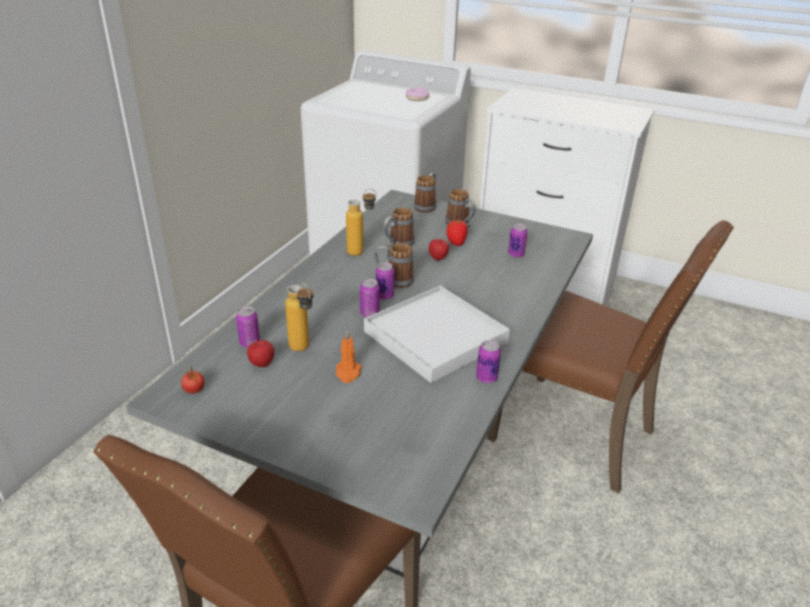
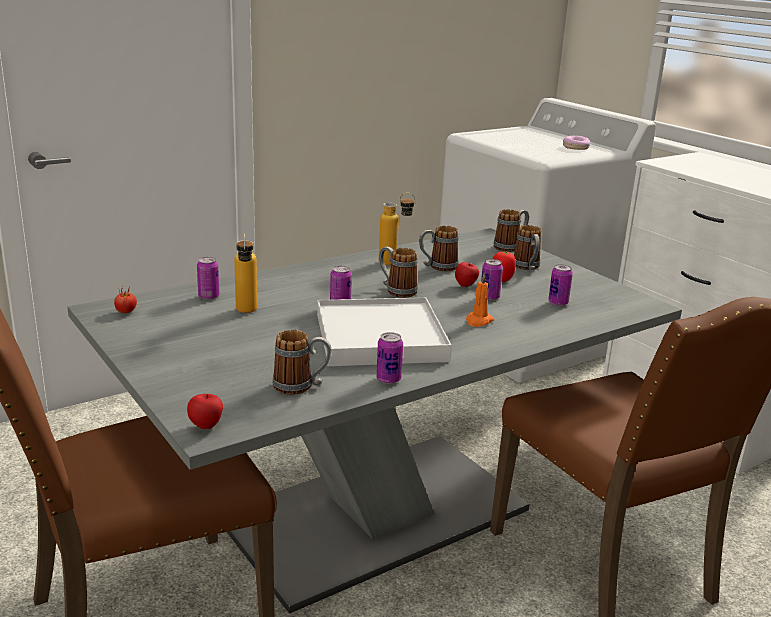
camera: 30 degrees right, 10 degrees down
(262, 364) = (199, 312): apple -> apple (206, 426)
(348, 373) = (263, 338): orange candle -> orange candle (478, 321)
(384, 296) = (372, 298): can -> can (489, 297)
(434, 413) = (301, 386): none -> mug

